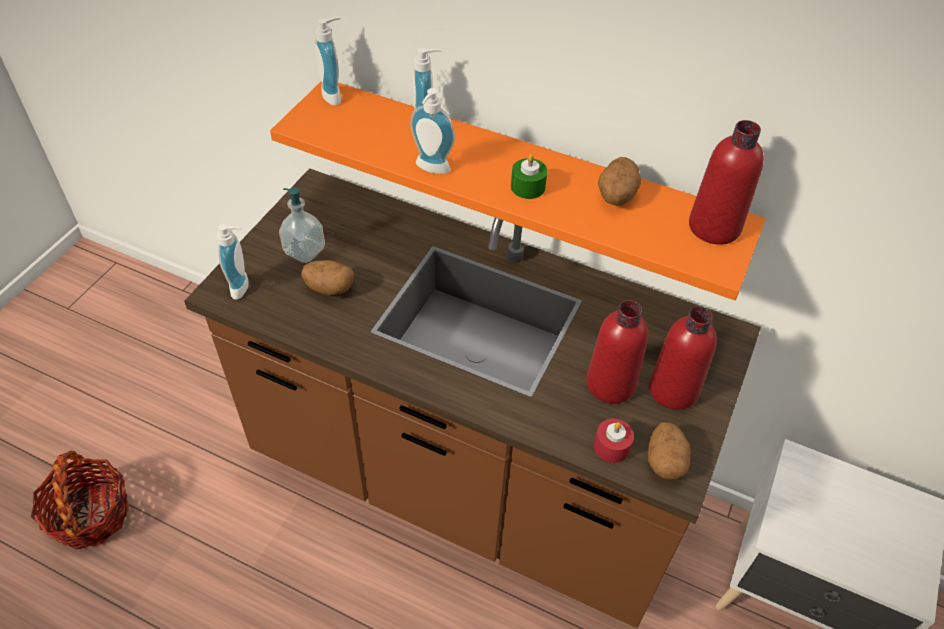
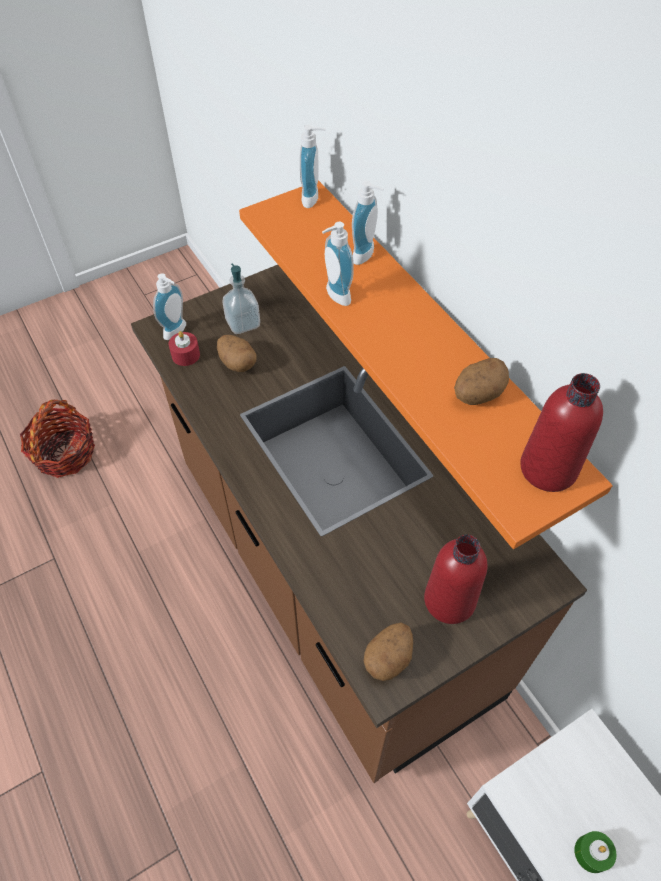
camera: 35 degrees right, 5 degrees up
(528, 187) = (404, 349): green candle -> green candle (591, 853)
(610, 384) = (397, 563): red bottle -> none
(611, 446) = (352, 617): red candle -> red candle (185, 355)

